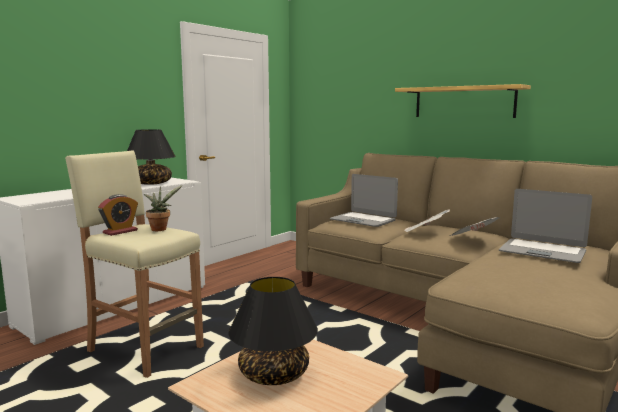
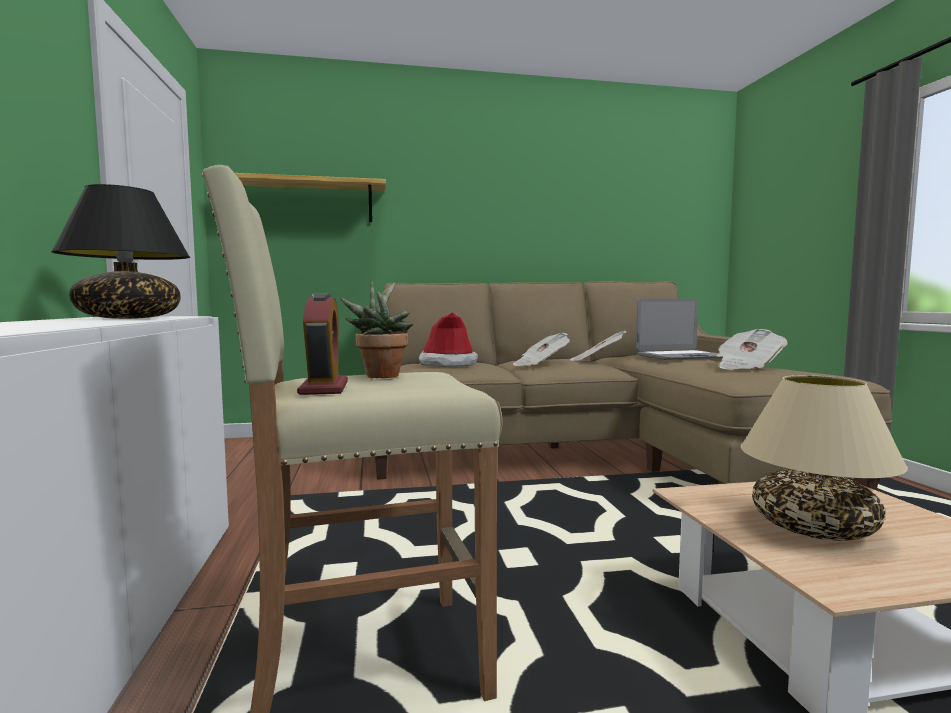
camera: 50 degrees left, 5 degrees down
(273, 374) = (812, 528): black table lamp -> beige table lamp
(363, 220) = (448, 364): laptop -> hat
(464, 102) = (493, 223): shelf -> shelf (308, 202)
(519, 275) = (746, 367): none -> newspaper

